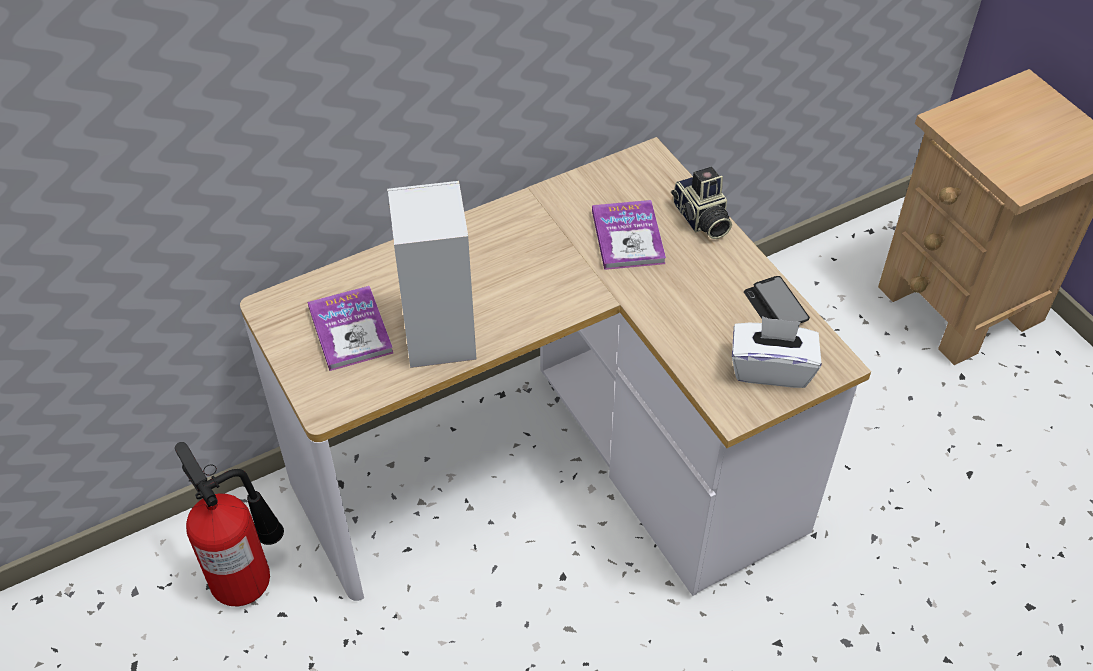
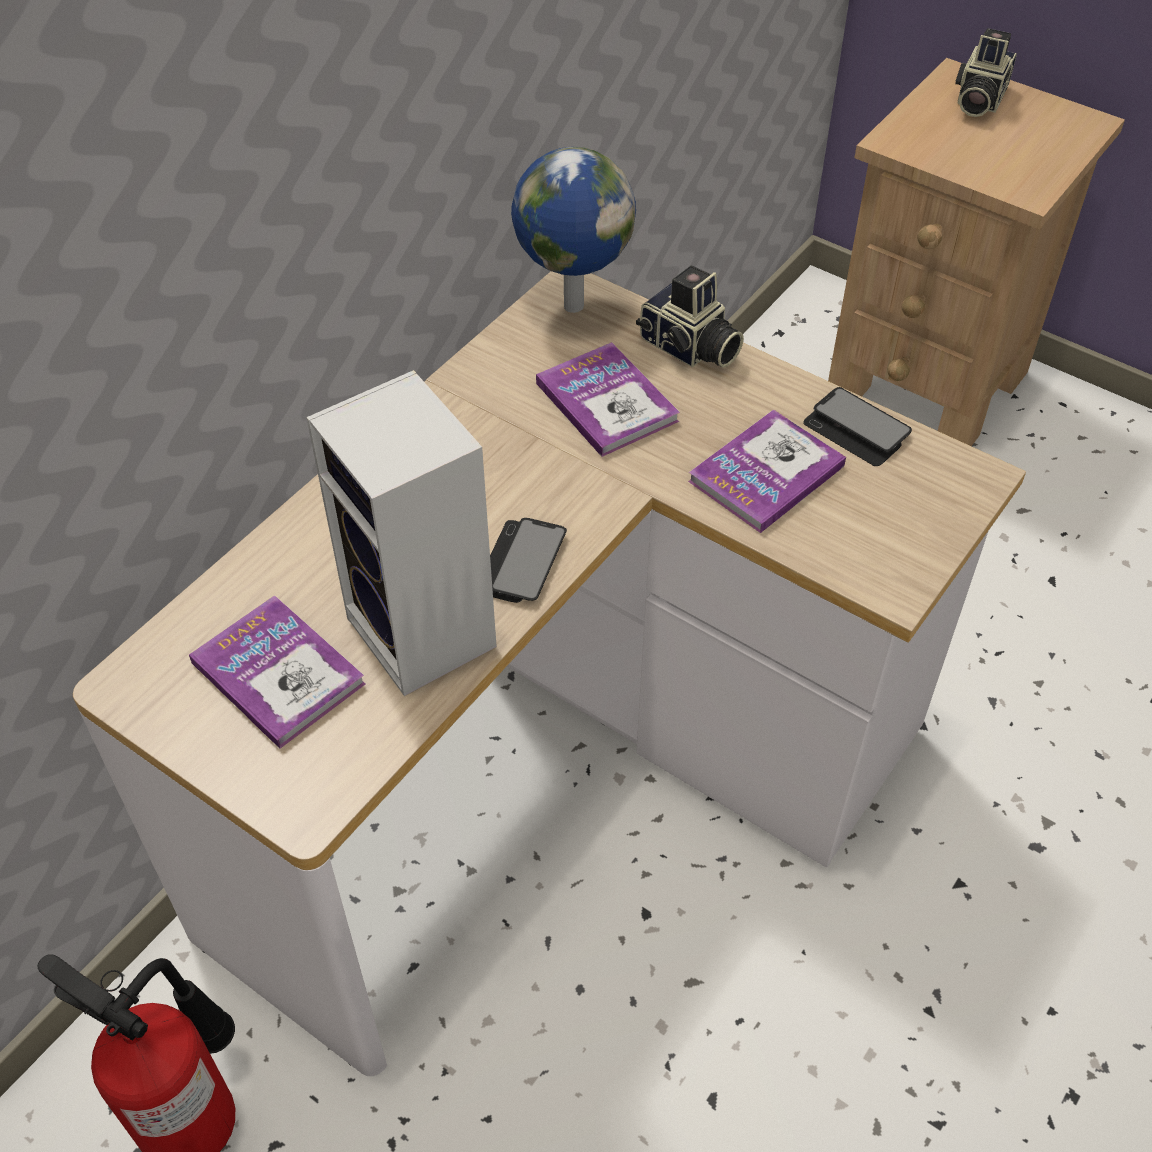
camera: 25 degrees left, 0 degrees up
(518, 316) = (521, 562): none -> phone
(643, 168) = (571, 305): none -> globe
(699, 314) = (766, 473): none -> book
(771, 368) = (903, 512): white tissue box -> none
(1030, 107) = (977, 100): none -> camera

